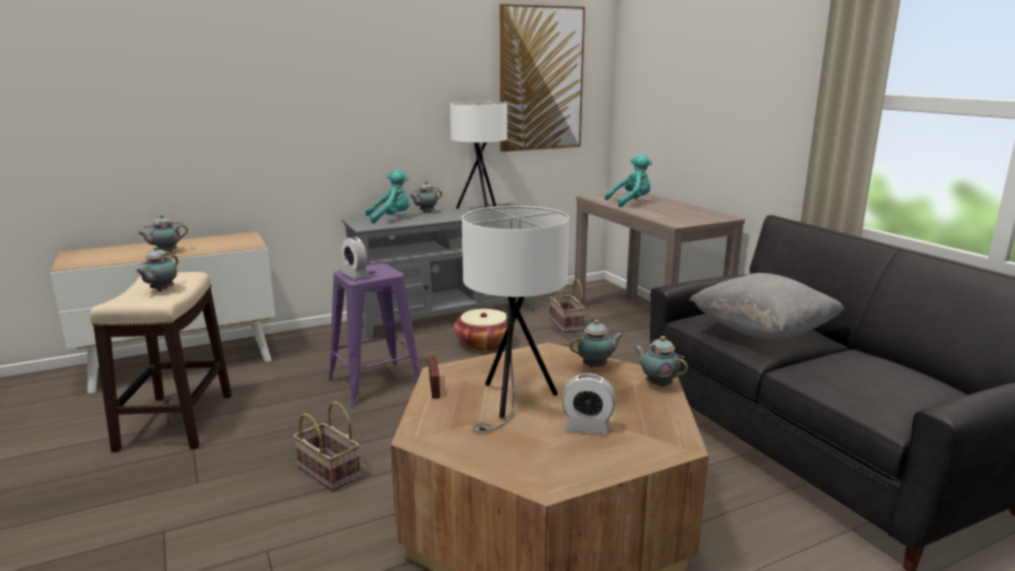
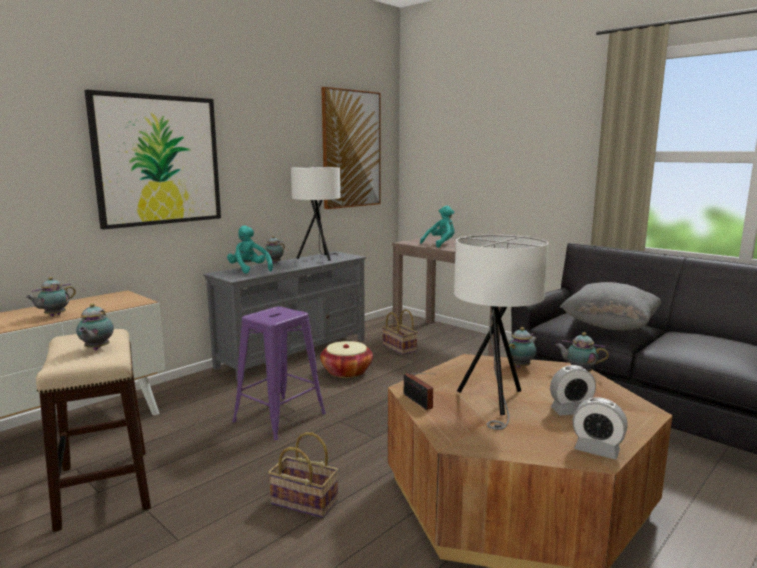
camera: 20 degrees left, 5 degrees down
(292, 95) = (158, 160): none -> picture
(355, 275) = (267, 317): alarm clock -> alarm clock (596, 450)
(391, 218) = (249, 270): turquoise plush toy -> turquoise plush toy turned 90 degrees counterclockwise

